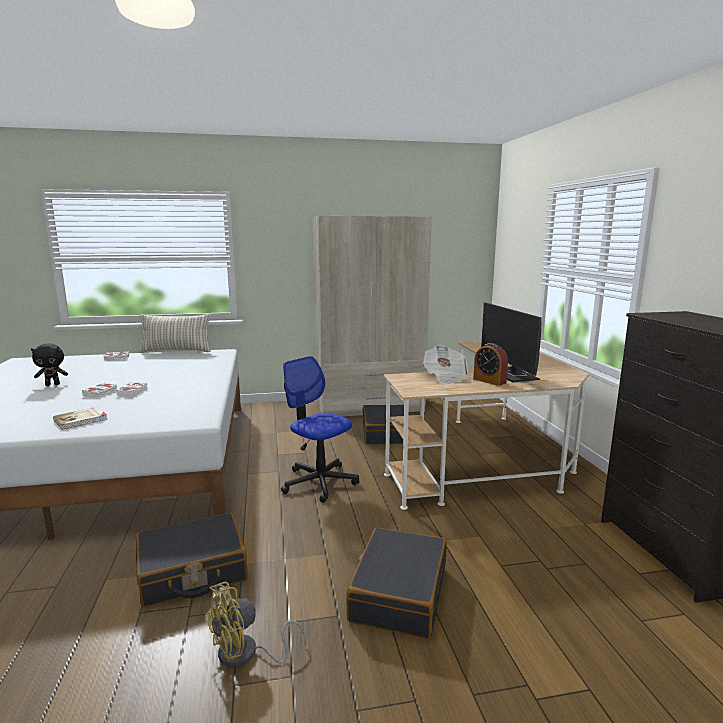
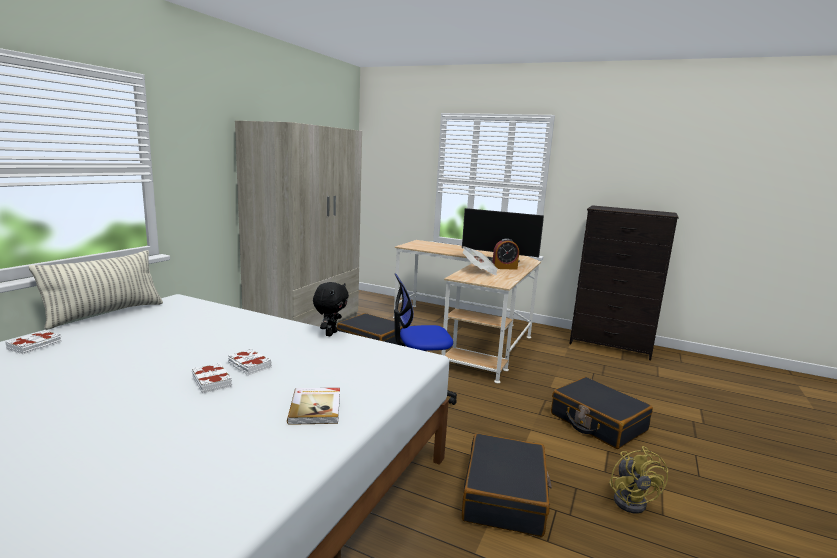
camera: 55 degrees left, 0 degrees up
(53, 384) = (81, 405): black plush toy -> black plush toy (330, 333)

